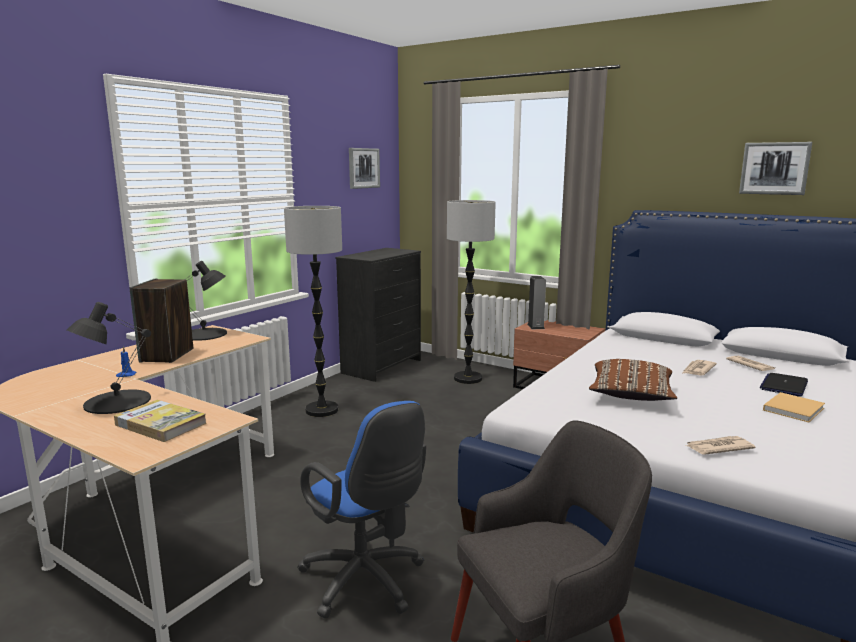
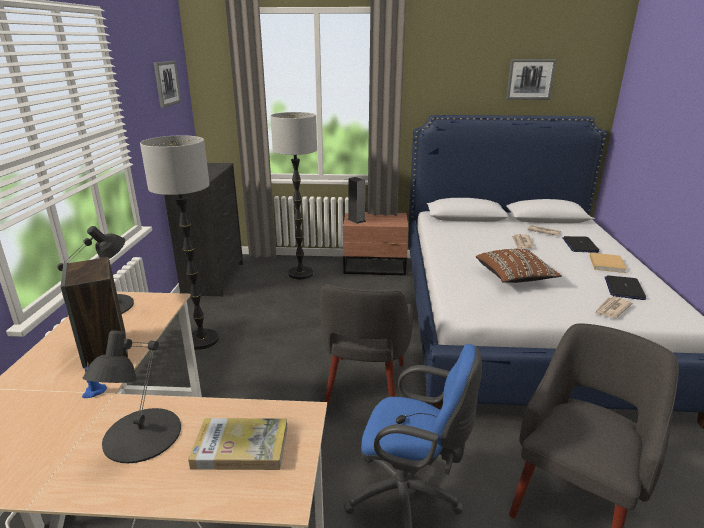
camera: 30 degrees left, 10 degrees up
(428, 483) = (365, 385): none -> grey armchair
(776, 435) = (624, 288): none -> laptop

